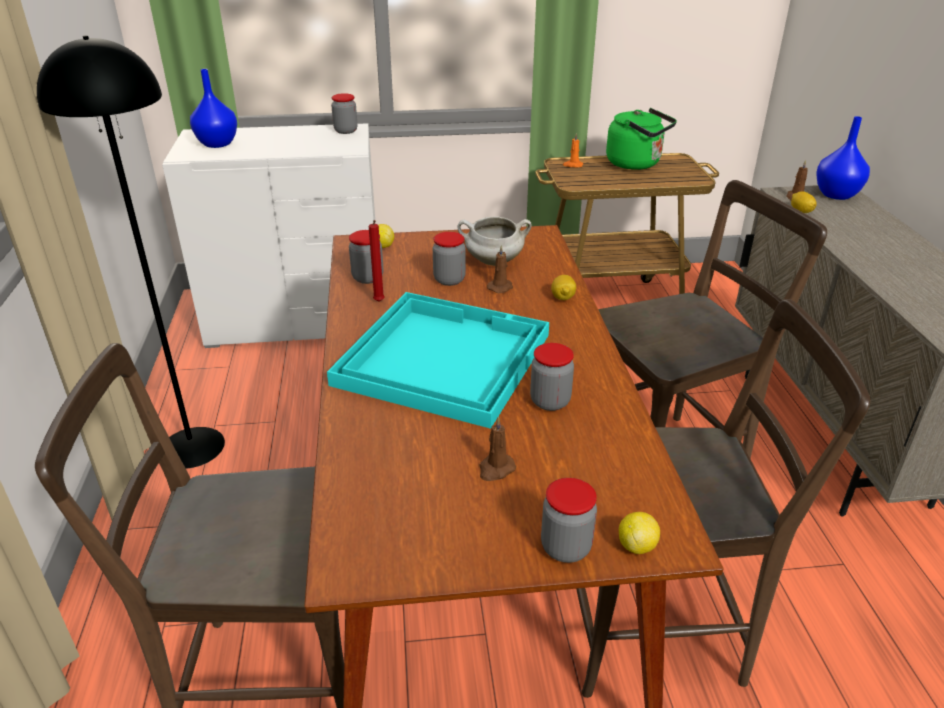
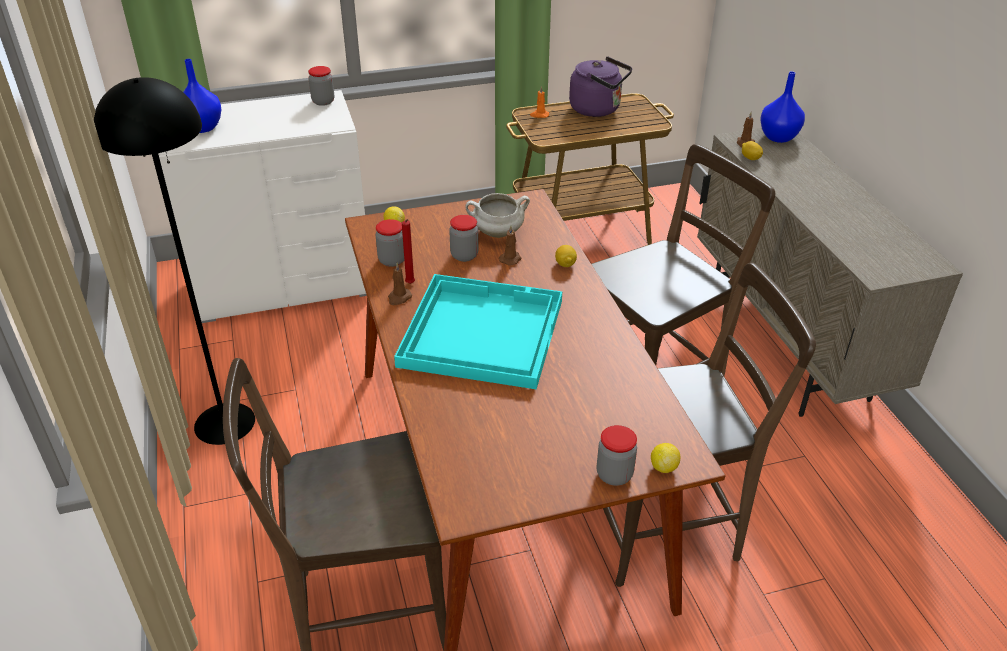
camera: 10 degrees left, 5 degrees up
(496, 469) = (549, 422): brown candle -> brown candle (399, 298)
(550, 401) = (576, 361): jar -> none
(636, 164) = (598, 109): green kettle -> purple kettle

